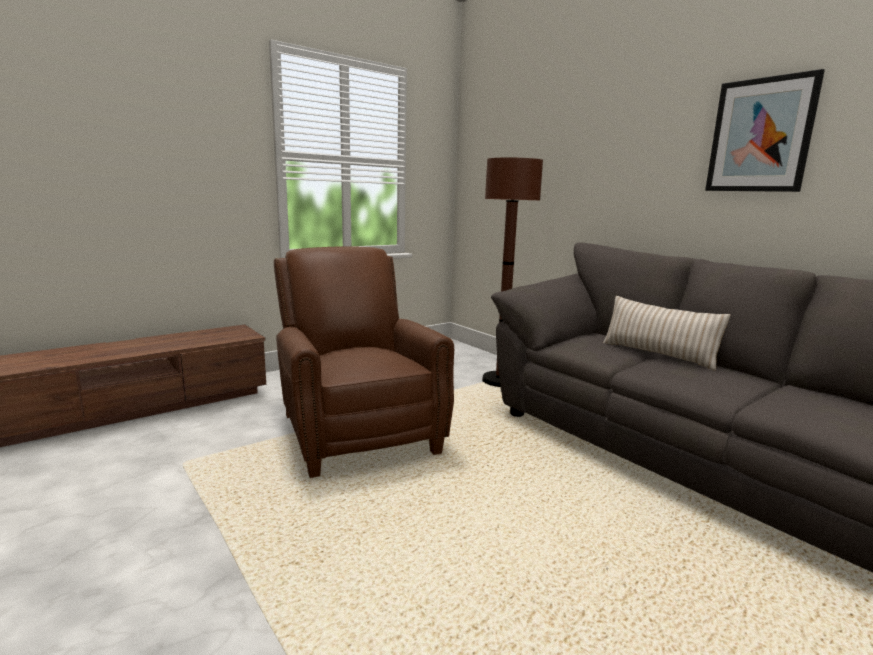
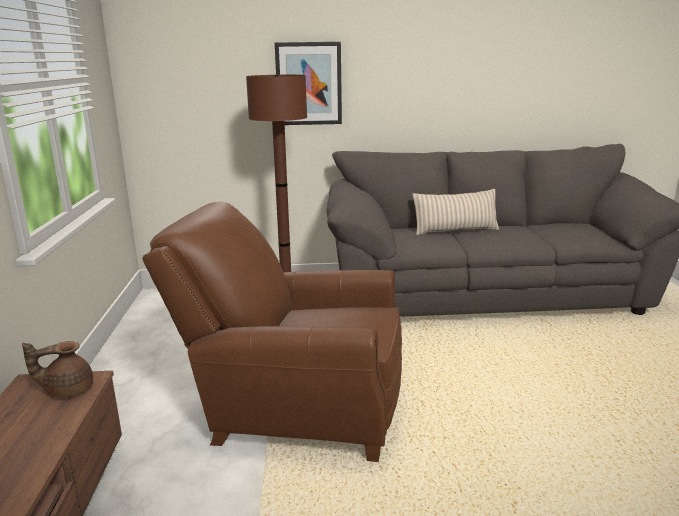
camera: 55 degrees left, 5 degrees up
(235, 335) = (67, 390): none -> brown teapot
(760, 135) = (466, 55): picture -> picture (309, 84)

